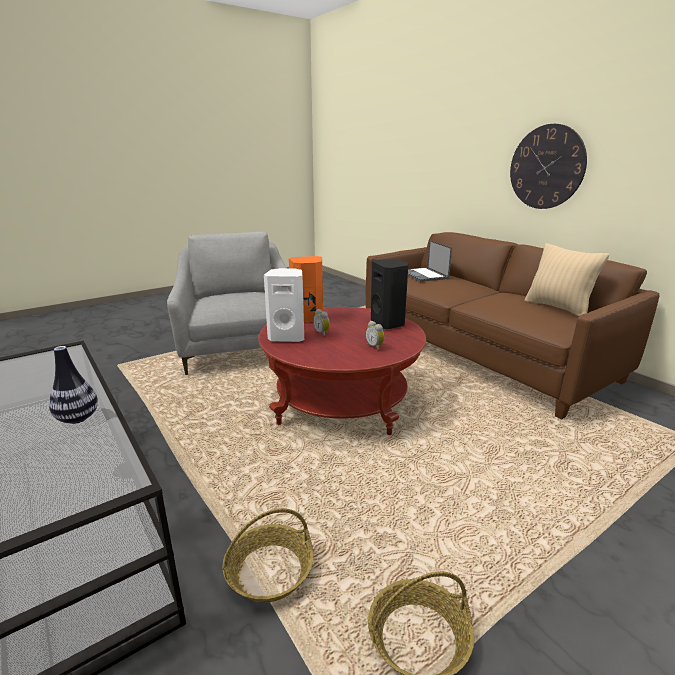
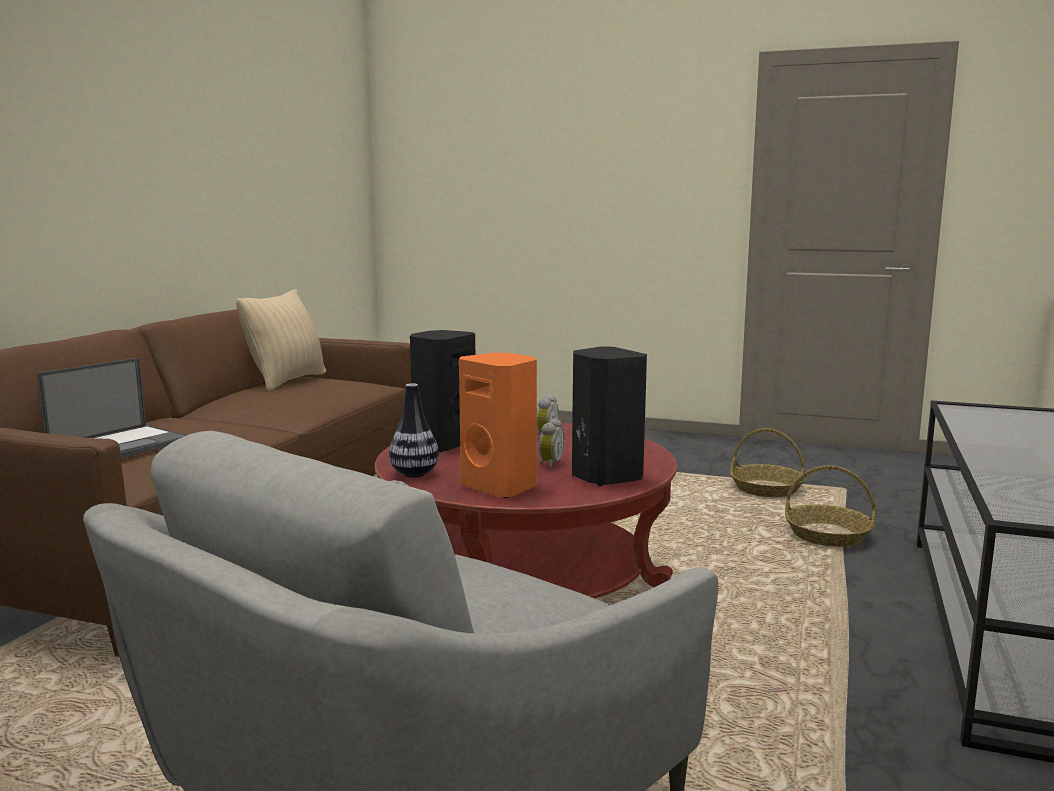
camera: 125 degrees left, 10 degrees down
(78, 419) = (997, 442): vase -> vase (414, 474)
(287, 337) = (603, 477): white speaker -> black speaker
(546, 167) = (90, 184): wall clock -> none

